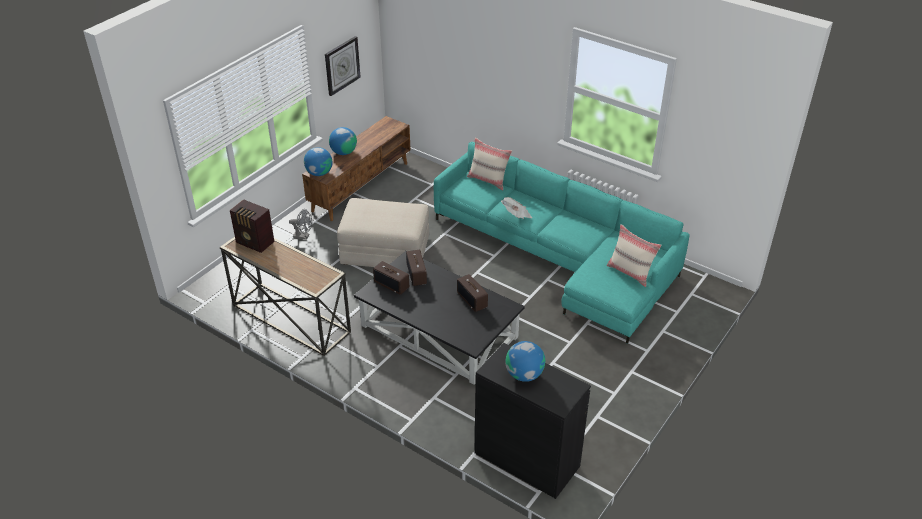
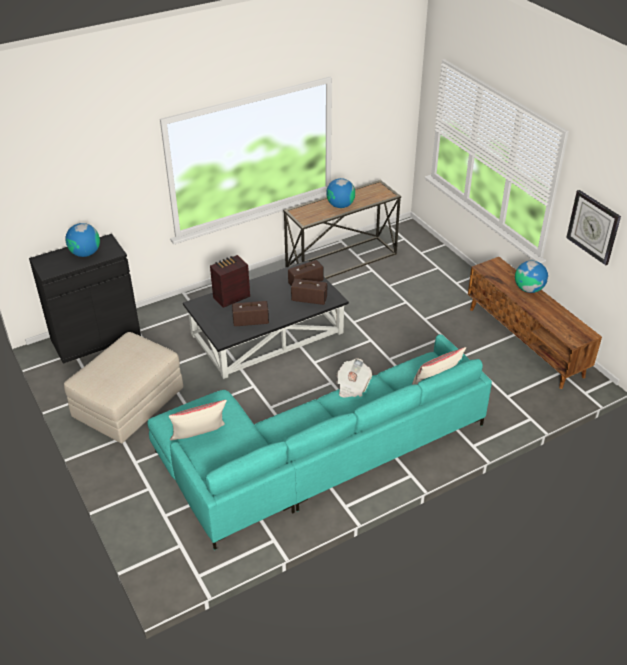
camera: 115 degrees right, 0 degrees up
(255, 243) = (374, 195): radio -> radio (230, 297)
(303, 236) = (452, 288): grey fan -> none
(319, 173) = (494, 266): globe -> globe (340, 205)
(386, 251) = (401, 332): beige ottoman -> beige ottoman (128, 404)

